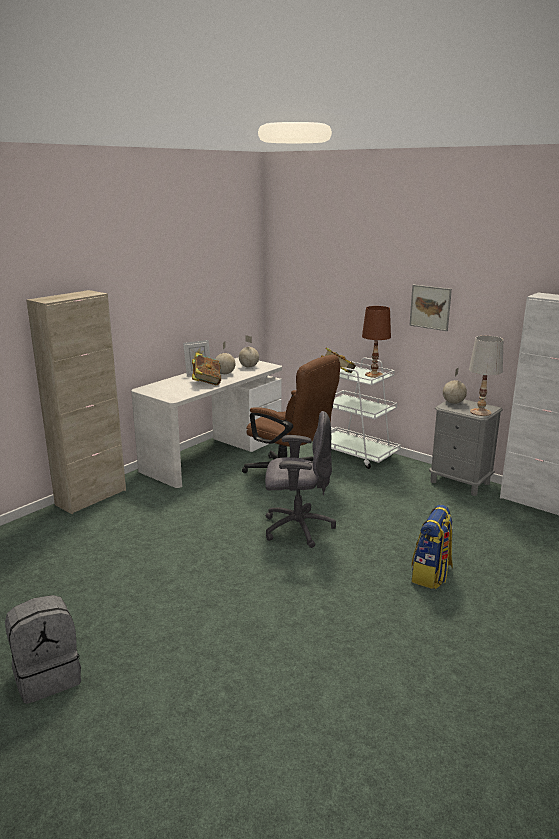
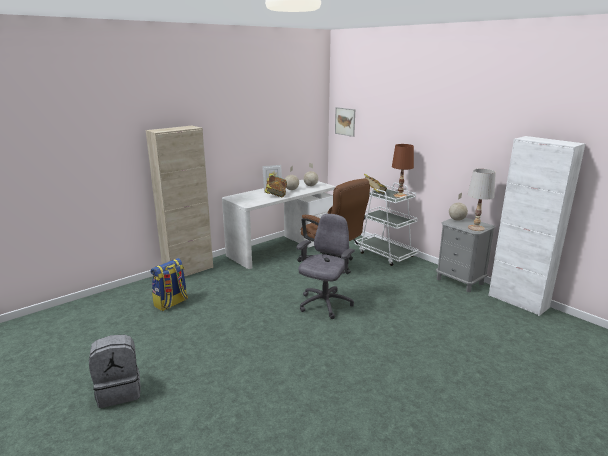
camera: 10 degrees right, 0 degrees up
(297, 528) = (324, 304): grey office chair -> grey office chair turned 75 degrees counterclockwise
(430, 307) = (444, 146): picture -> picture (345, 121)
(431, 575) = (416, 349): backpack -> backpack (171, 303)

